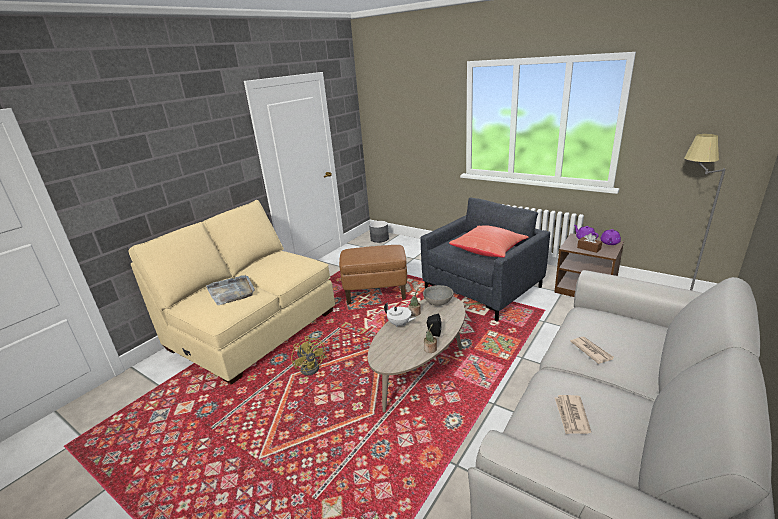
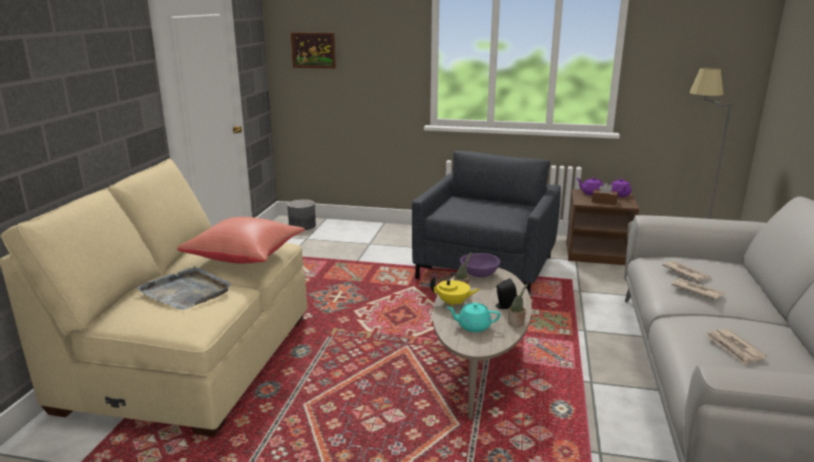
camera: 25 degrees left, 5 degrees down
(312, 367) = (327, 389): yellow fan -> none
(376, 293) = (350, 289): brown ottoman -> none
(388, 116) = (313, 50): none -> picture
(397, 346) = (473, 326): none -> turquoise teapot
(400, 324) = (453, 303): white teapot -> yellow teapot
(438, 302) = (479, 274): grey bowl -> purple bowl
(488, 251) = (503, 212): red pillow -> red pillow (246, 256)
(597, 331) = (685, 272): none -> newspaper

